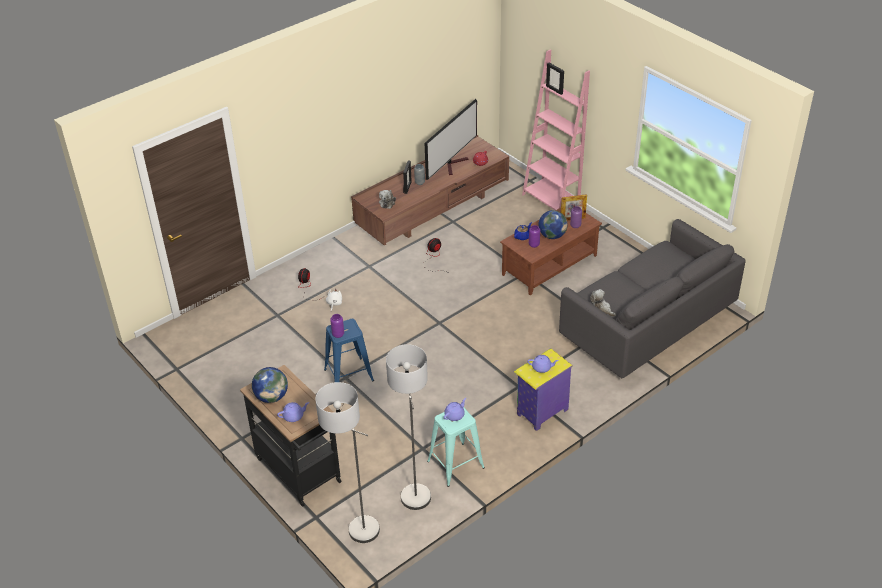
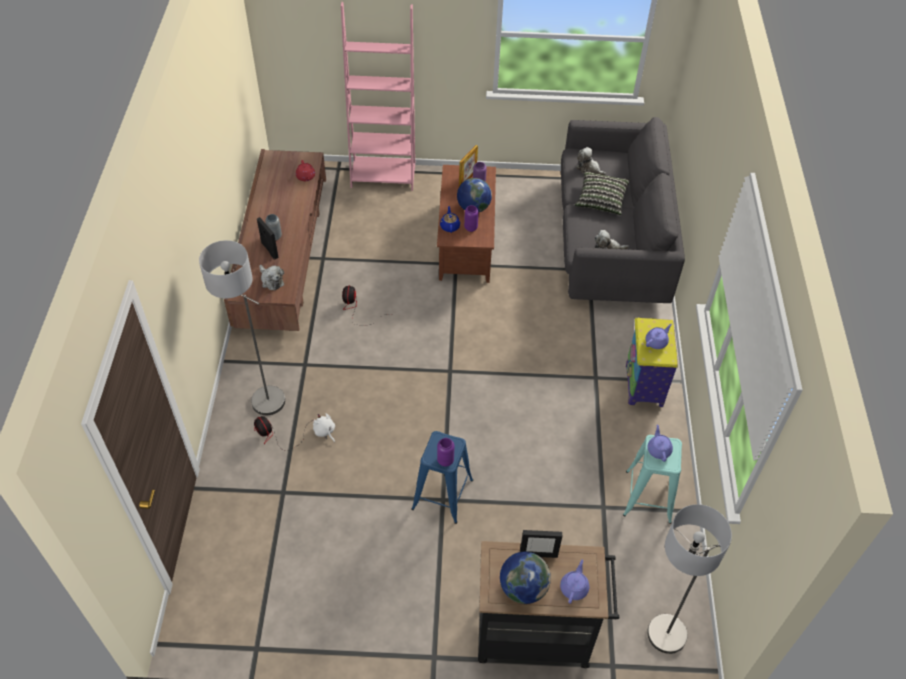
camera: 50 degrees left, 10 degrees up
(414, 490) = (651, 554): grey floor lamp -> grey floor lamp (260, 397)
(454, 164) = (282, 194): television -> none
(554, 89) = (364, 48): picture frame -> picture frame (538, 553)
(642, 281) = (601, 200): none -> pillow
(661, 259) = (589, 169): none -> plush toy

